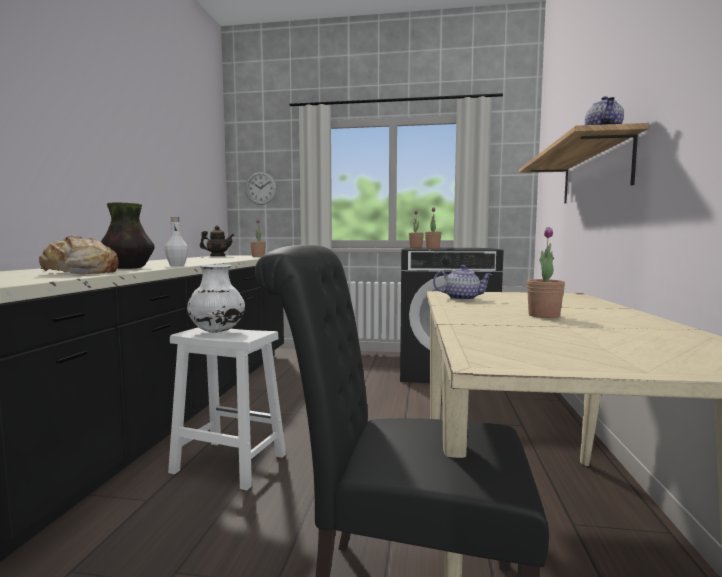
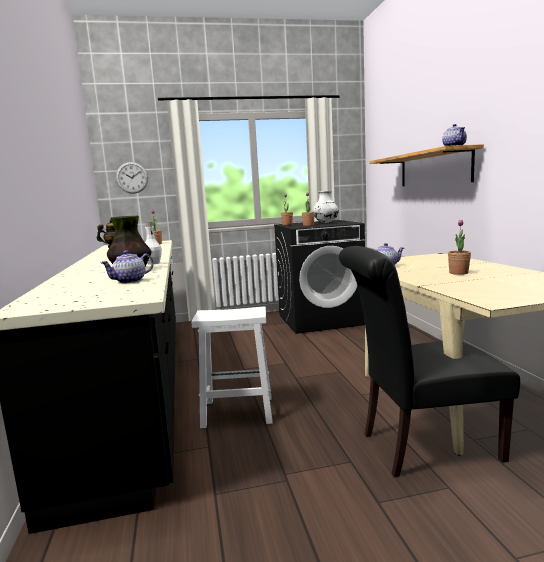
camera: 20 degrees left, 5 degrees up
(80, 273) = (130, 281): bread -> teapot
(217, 331) = (221, 313): white vase -> white vase (325, 223)

